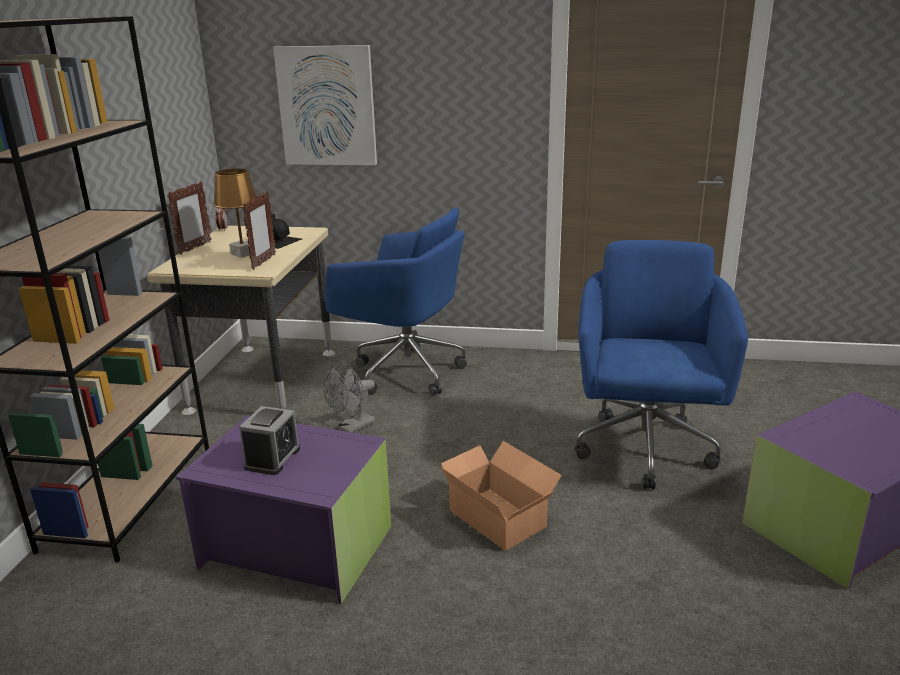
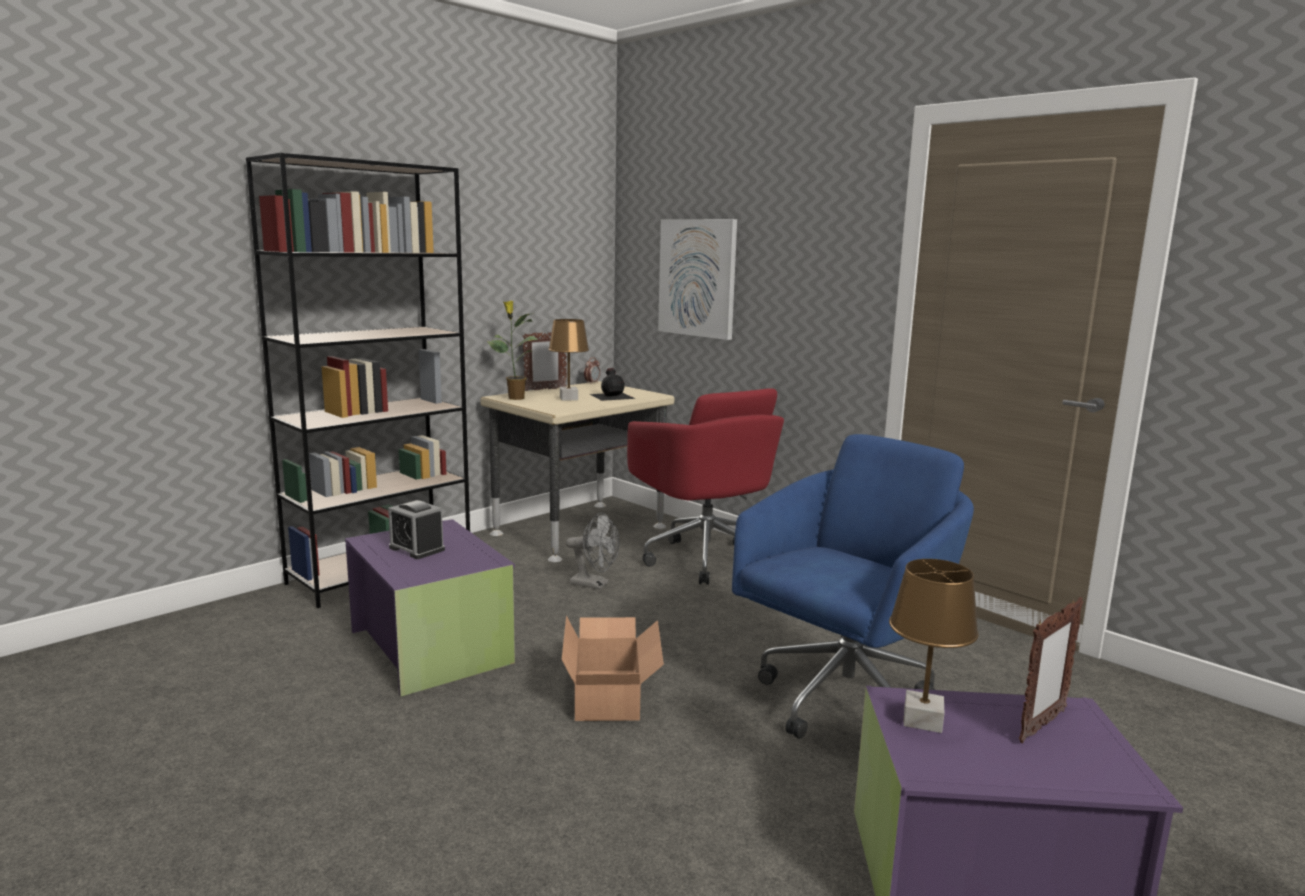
camera: 35 degrees right, 10 degrees down
(189, 266) = (515, 398): none -> potted plant
(263, 262) = (570, 406): picture frame -> picture frame (1041, 726)
(272, 458) = (417, 549): alarm clock -> alarm clock turned 75 degrees clockwise
(352, 427) = (595, 584): grey fan -> grey fan turned 150 degrees counterclockwise
(403, 372) = (701, 558): blue office chair -> red office chair
(816, 444) = (923, 720): none -> brown table lamp

